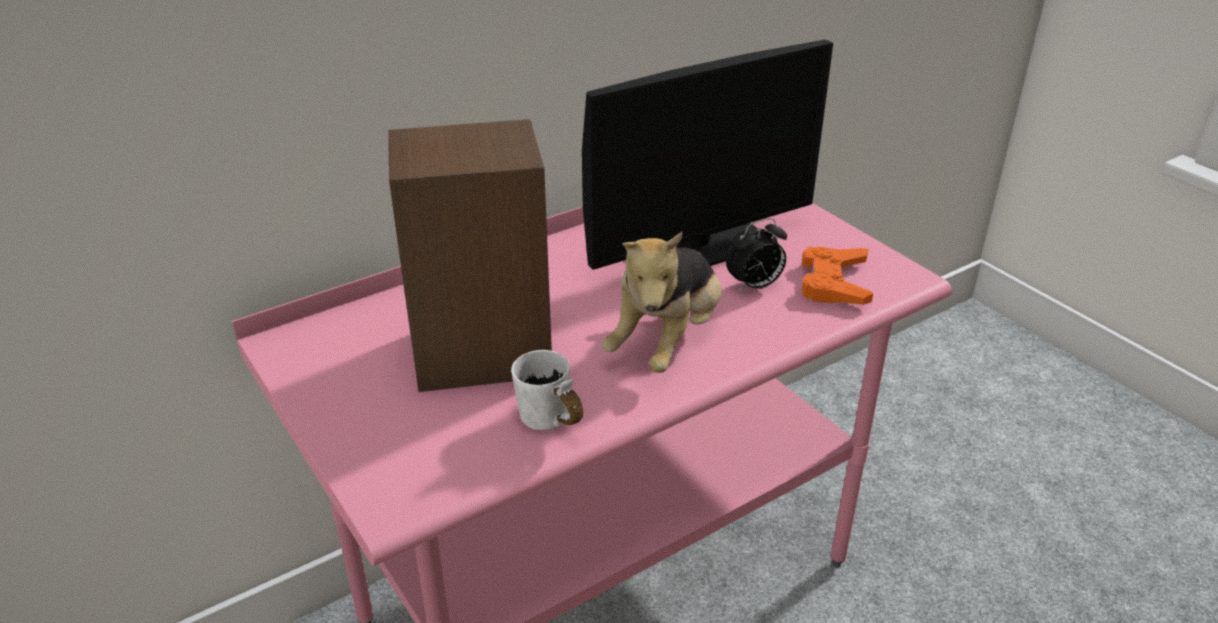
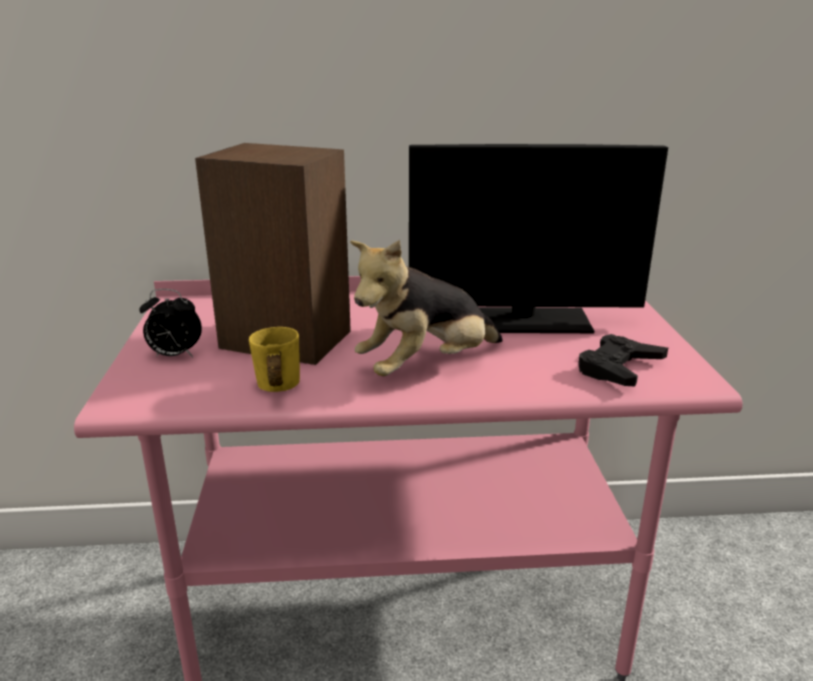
camera: 30 degrees right, 10 degrees down
(546, 426) = (273, 391): white mug -> yellow mug
(754, 286) = (542, 353): alarm clock -> alarm clock (174, 356)
(834, 283) = (619, 368): orange game controller -> black game controller

